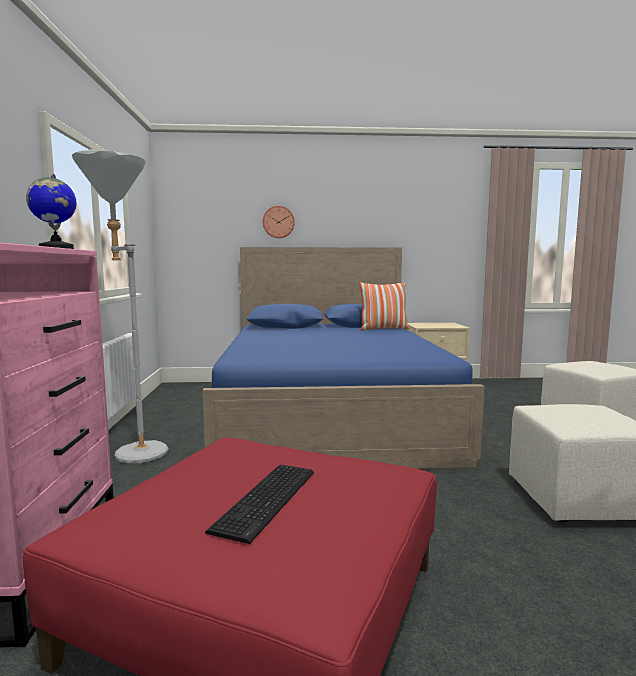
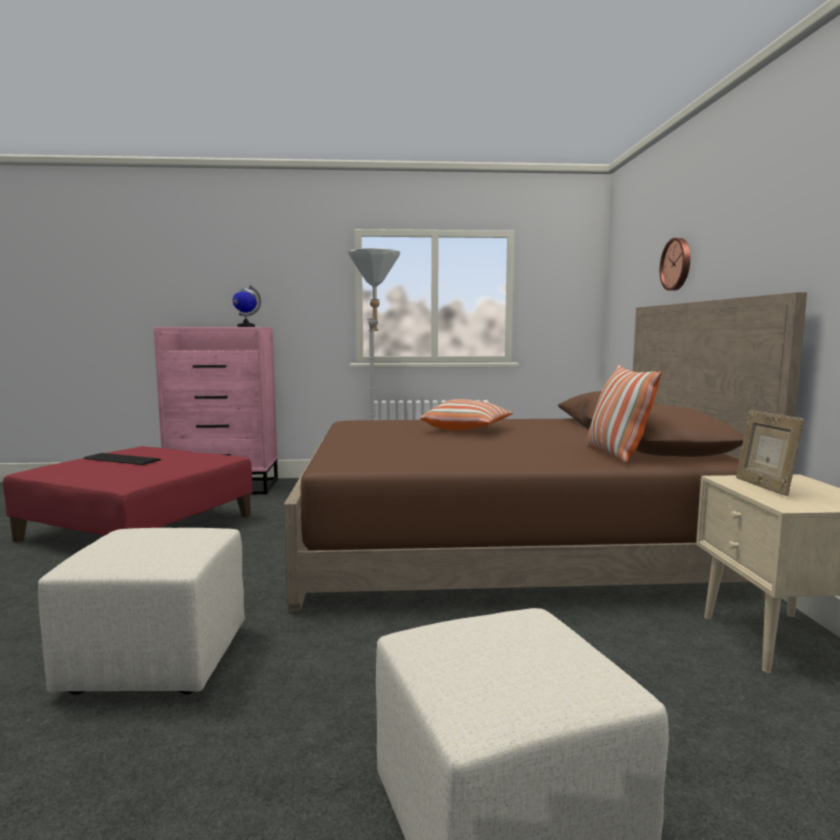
camera: 90 degrees right, 0 degrees up
(299, 340) = (467, 429): none -> pillow
(330, 413) = (503, 544): blue bed -> brown bed
(433, 326) = (763, 487): none -> picture frame

